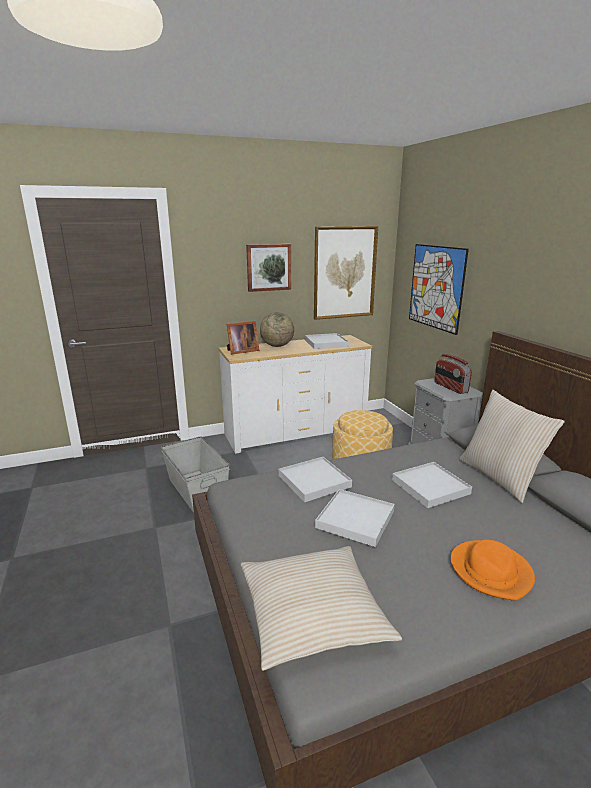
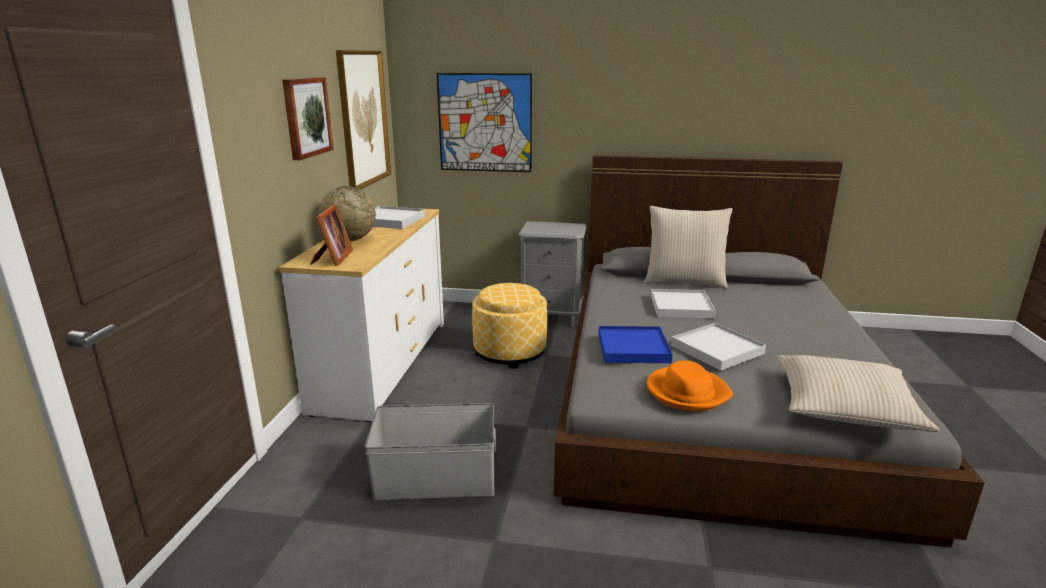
camera: 60 degrees left, 0 degrees up
(314, 481) = (632, 348): white tray -> blue tray
(450, 387) = (557, 228): radio -> none
(491, 572) = (809, 326): orange hat -> orange hat (687, 392)

